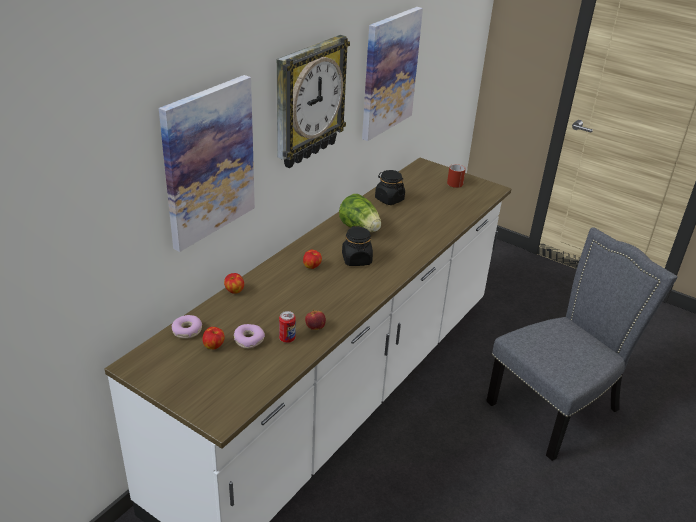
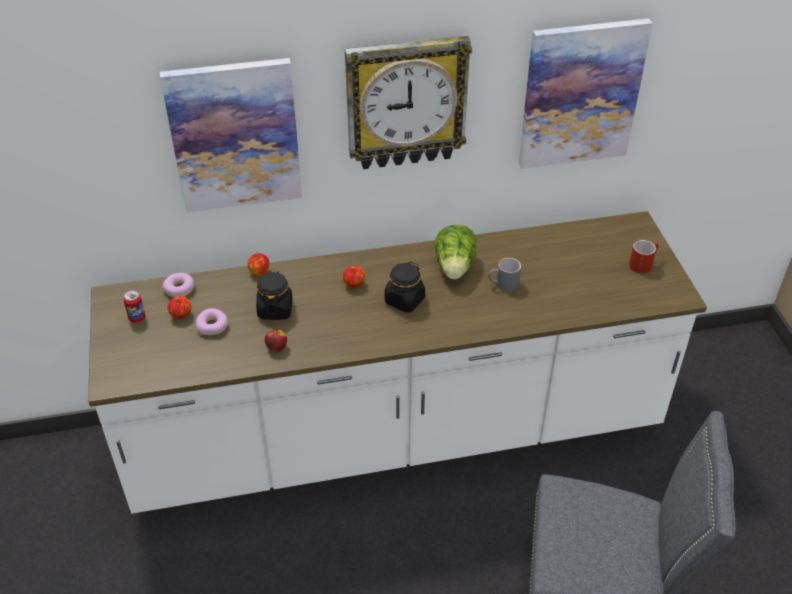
camera: 45 degrees right, 10 degrees up
(287, 339) = (241, 344): can -> can (137, 318)
(389, 199) = (533, 248): black jar -> black jar (275, 309)
(400, 225) = (503, 285): none -> grey mug

